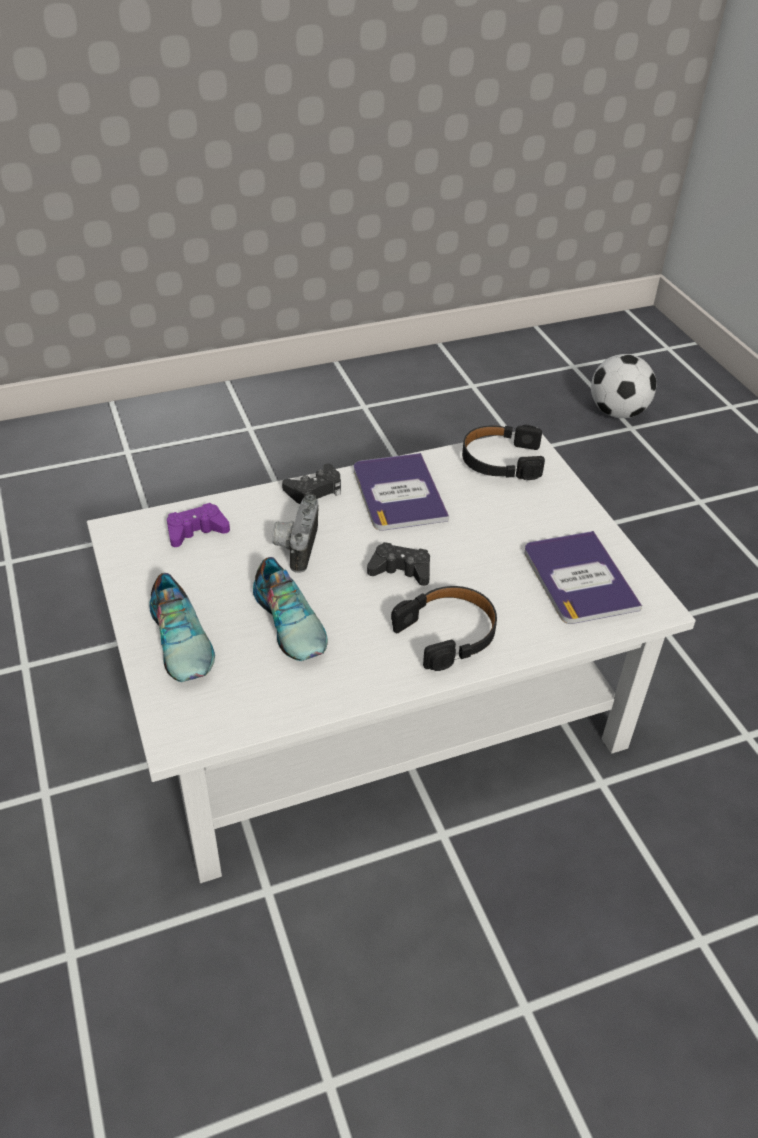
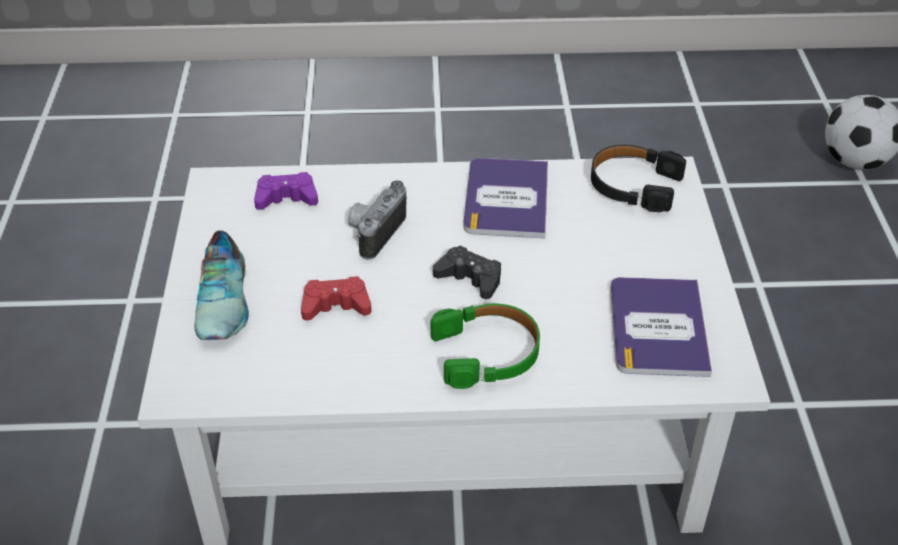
camera: 20 degrees right, 0 degrees up
(291, 621) = (336, 305): shoe -> red game controller
(314, 490) = (421, 180): black game controller -> none
(448, 633) = (487, 353): black headphones -> green headphones

